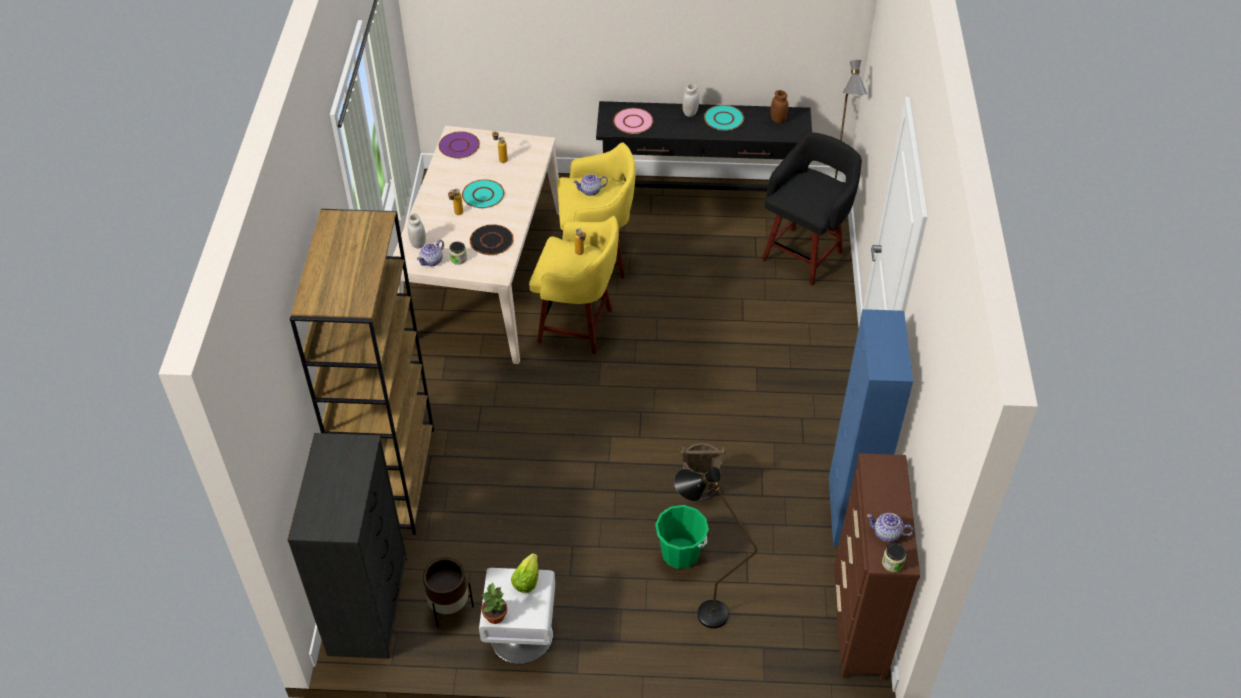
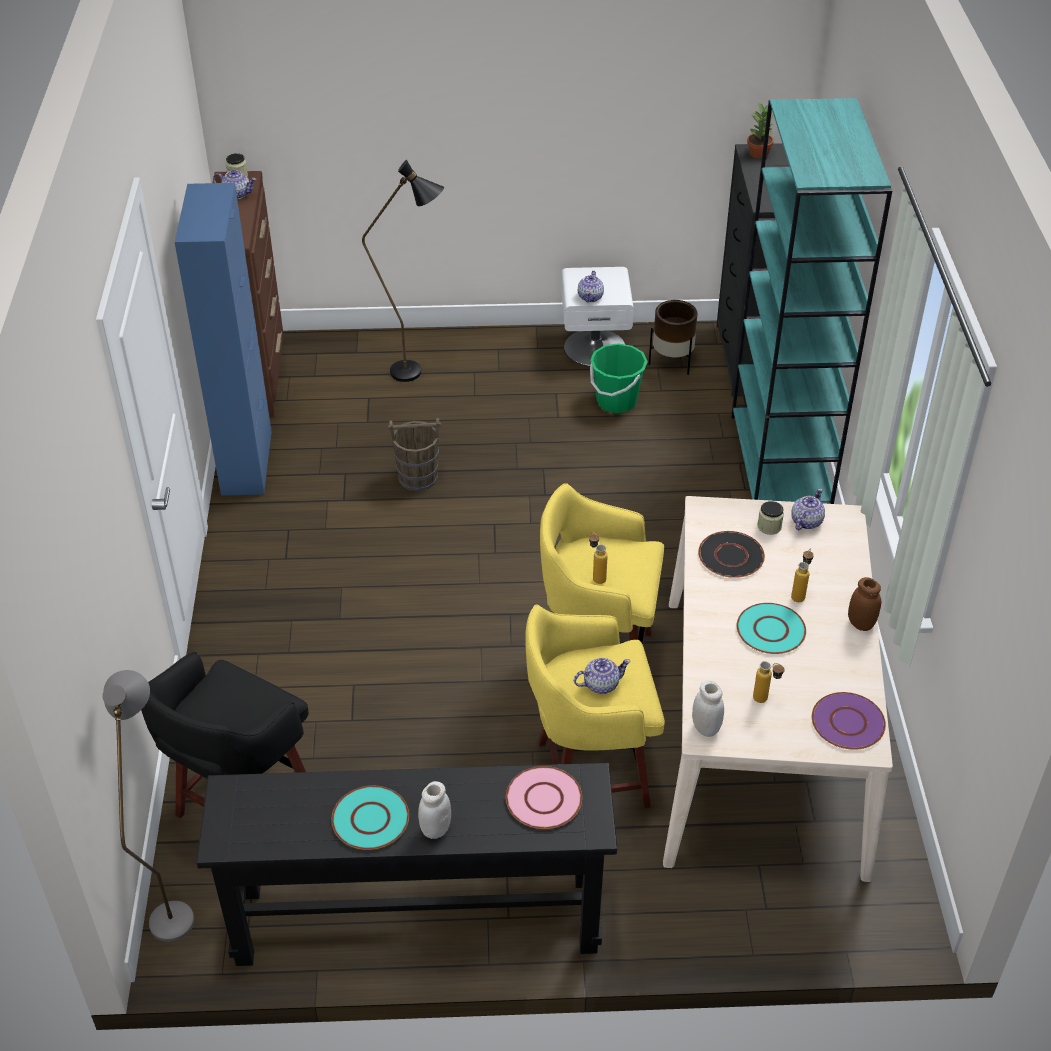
camera: 175 degrees right, 5 degrees down
(391, 478) = (780, 464): brown bookcase -> turquoise bookcase
(418, 244) = (837, 545): white jar -> white jar (706, 728)
(495, 616) = (614, 272): potted plant -> potted plant (759, 153)
(526, 580) = (590, 297): lettuce -> teapot
(680, 553) = (439, 417): green bucket -> green bucket (616, 401)
(778, 119) = (265, 825): brown jar -> brown jar (860, 623)

